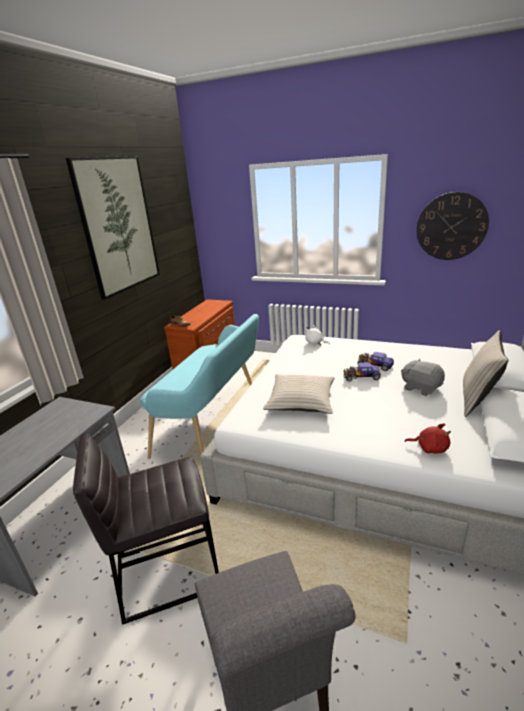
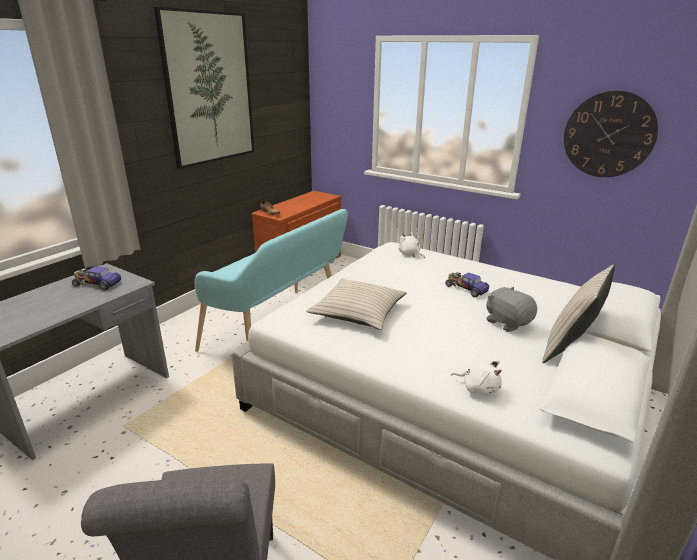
camera: 10 degrees right, 0 degrees up
(167, 571) = (168, 466): grey stool -> none
(361, 376) = (442, 298): toy car -> toy car (97, 284)
(430, 448) = (478, 388): red plush toy -> white plush toy

